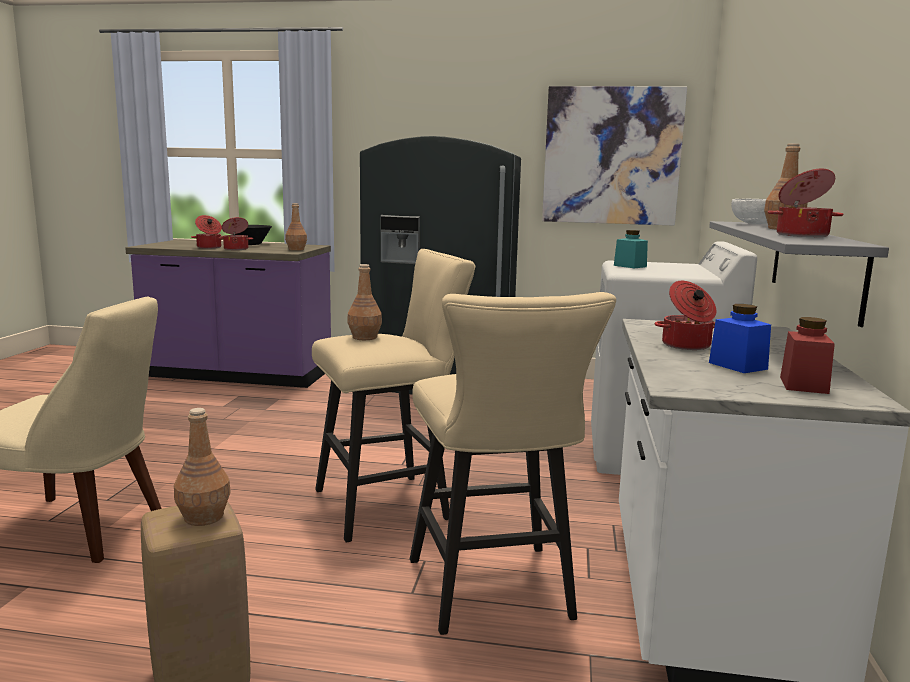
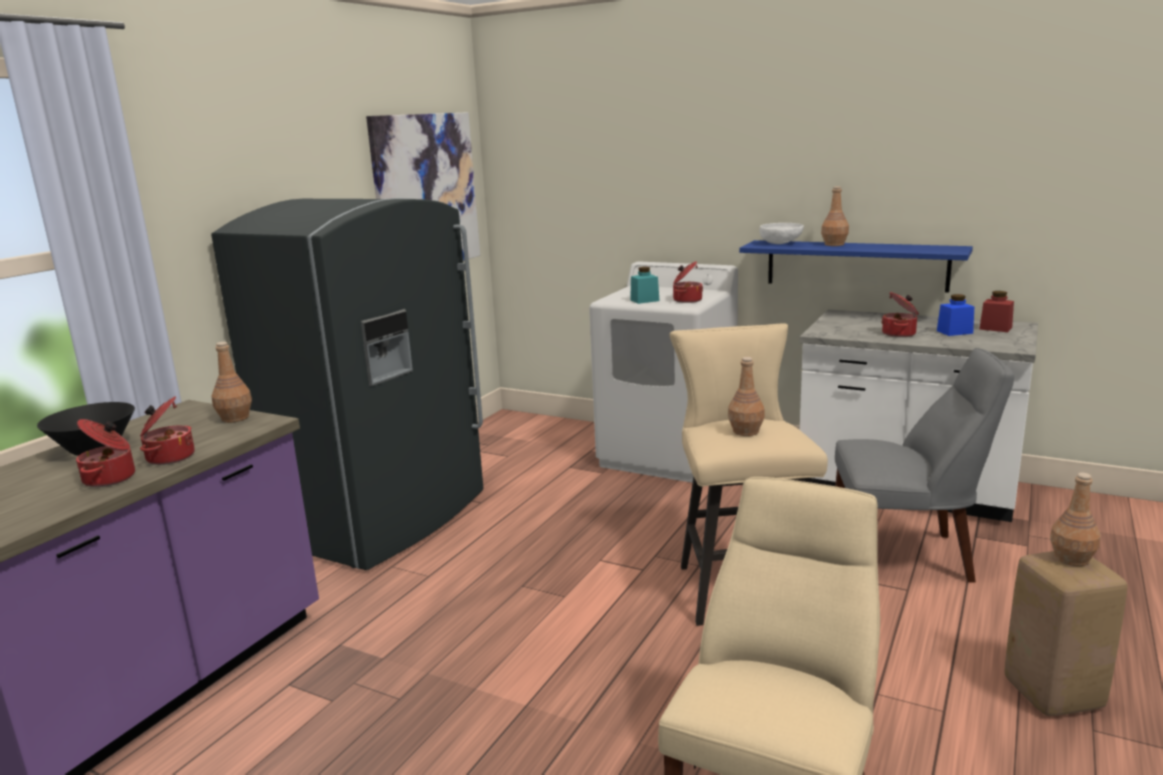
camera: 70 degrees left, 5 degrees up
(494, 595) = (907, 557): beige stool -> grey chair
(801, 235) = (897, 247): cooking pot -> cooking pot (686, 300)
(815, 267) = (855, 265): grey shelf -> blue shelf

